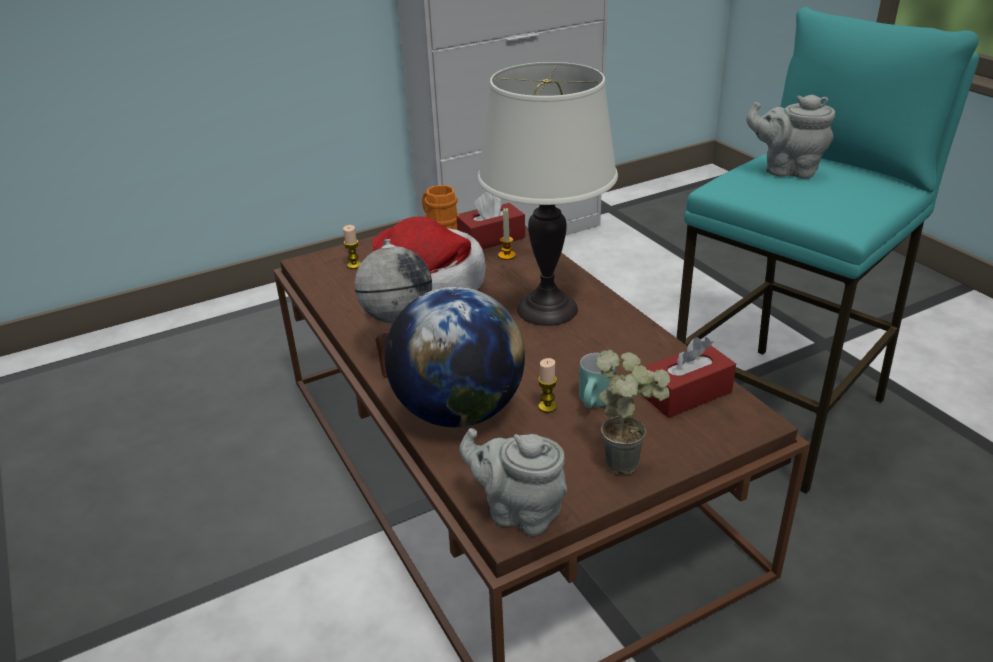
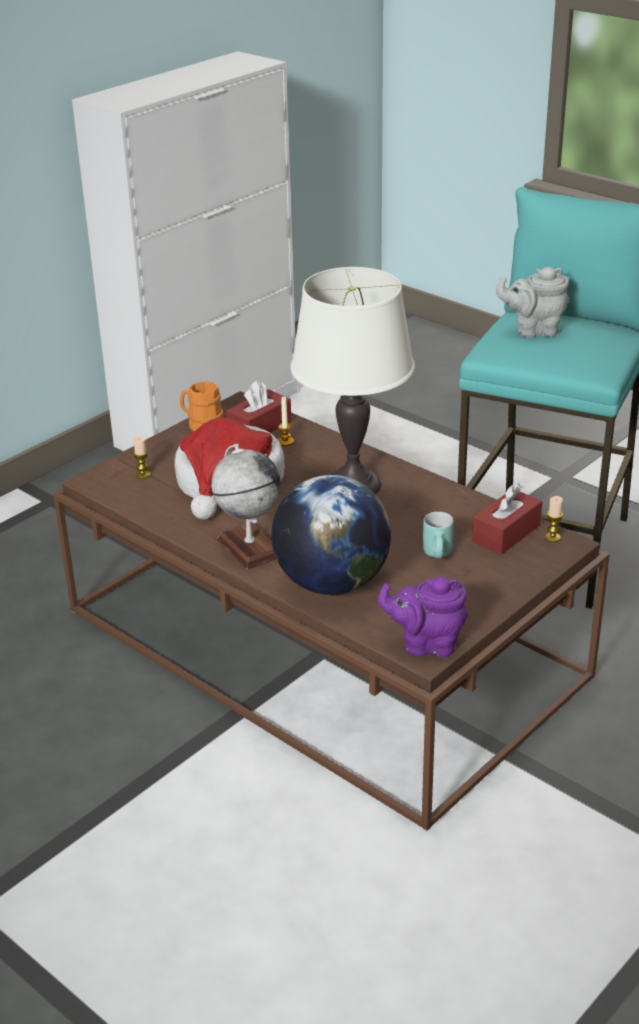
camera: 20 degrees left, 0 degrees up
(519, 512) = (426, 644): grey teapot -> purple teapot
(547, 407) = (402, 565): candle -> candle (552, 537)
(629, 460) = (488, 591): potted plant -> none

